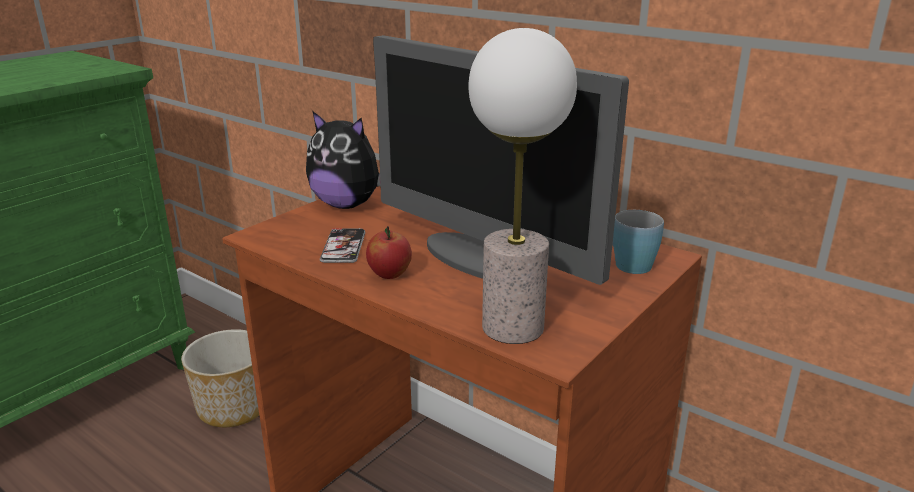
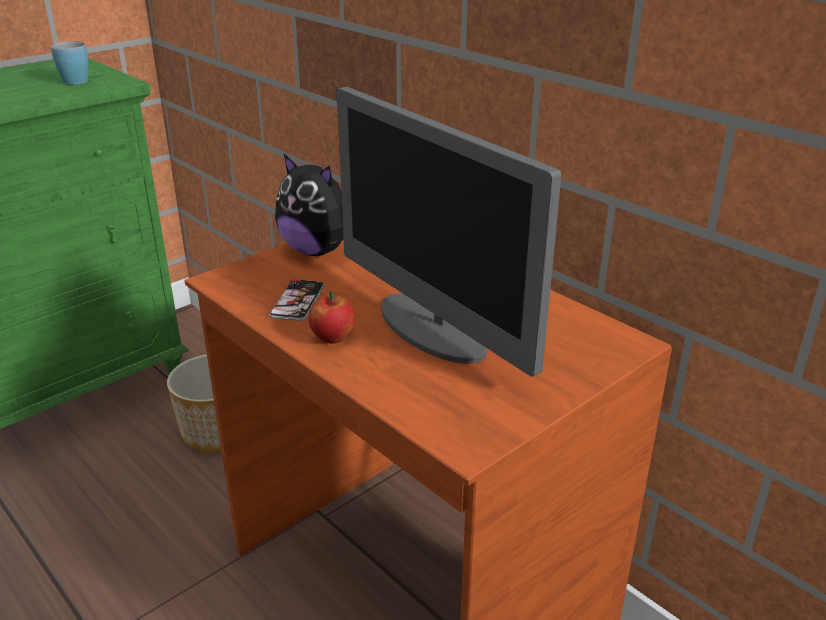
camera: 10 degrees right, 5 degrees up
(514, 327) = (435, 412): table lamp -> none
(625, 263) = (582, 347): blue mug -> blue mug (73, 80)

